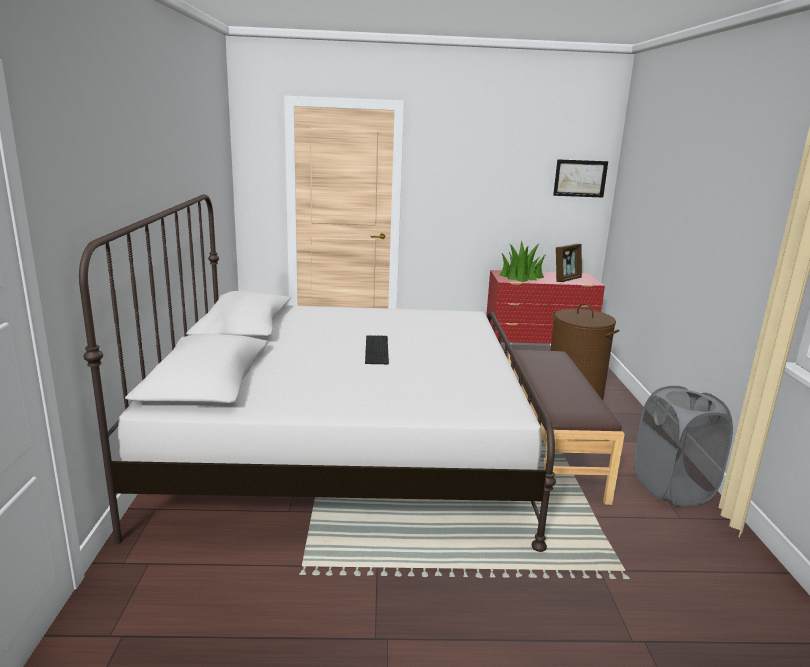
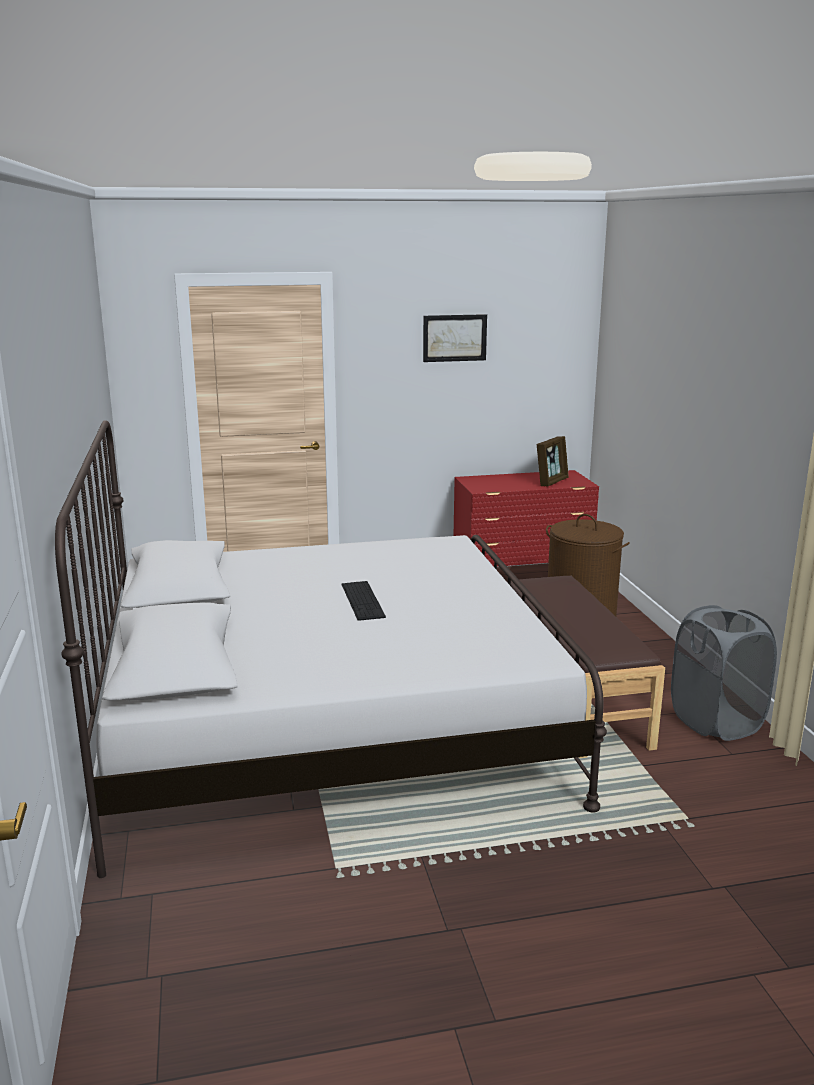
camera: 10 degrees left, 0 degrees up
(521, 276) = (495, 483): potted plant -> none
(580, 178) = (555, 355): picture -> picture (454, 338)

